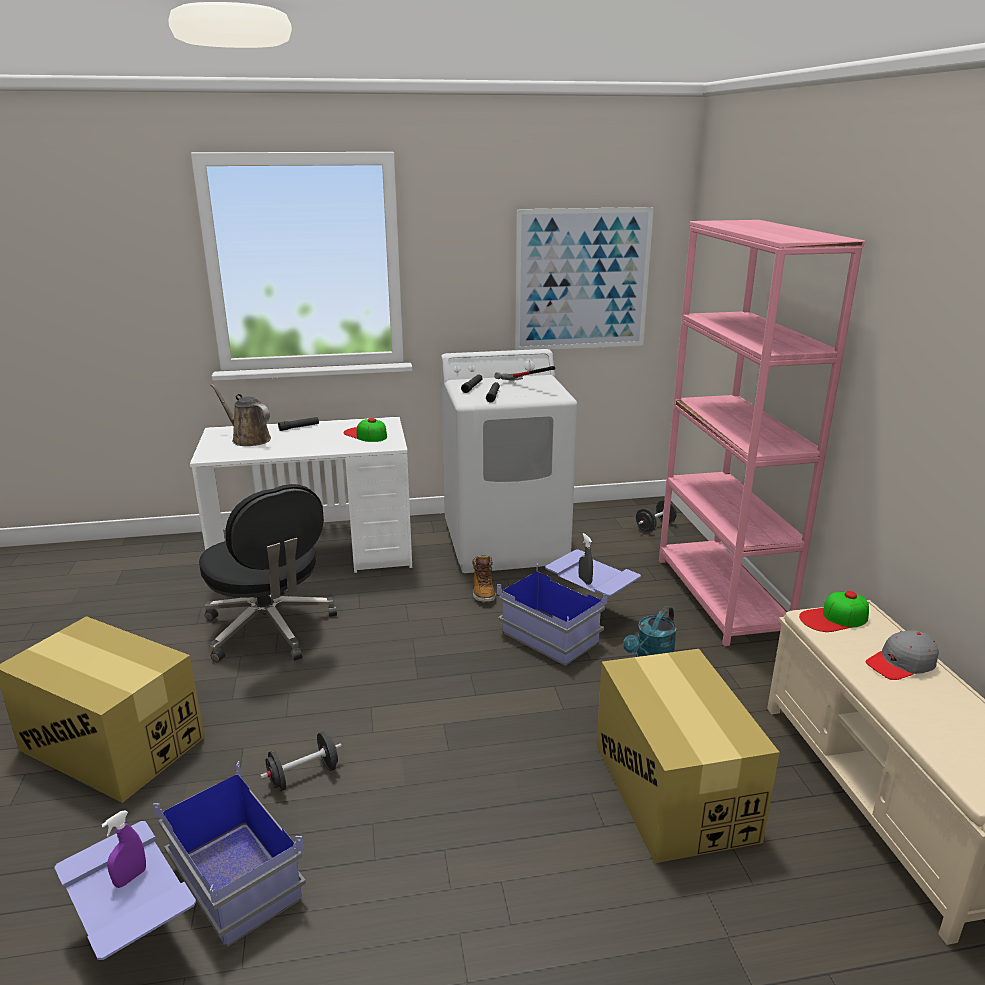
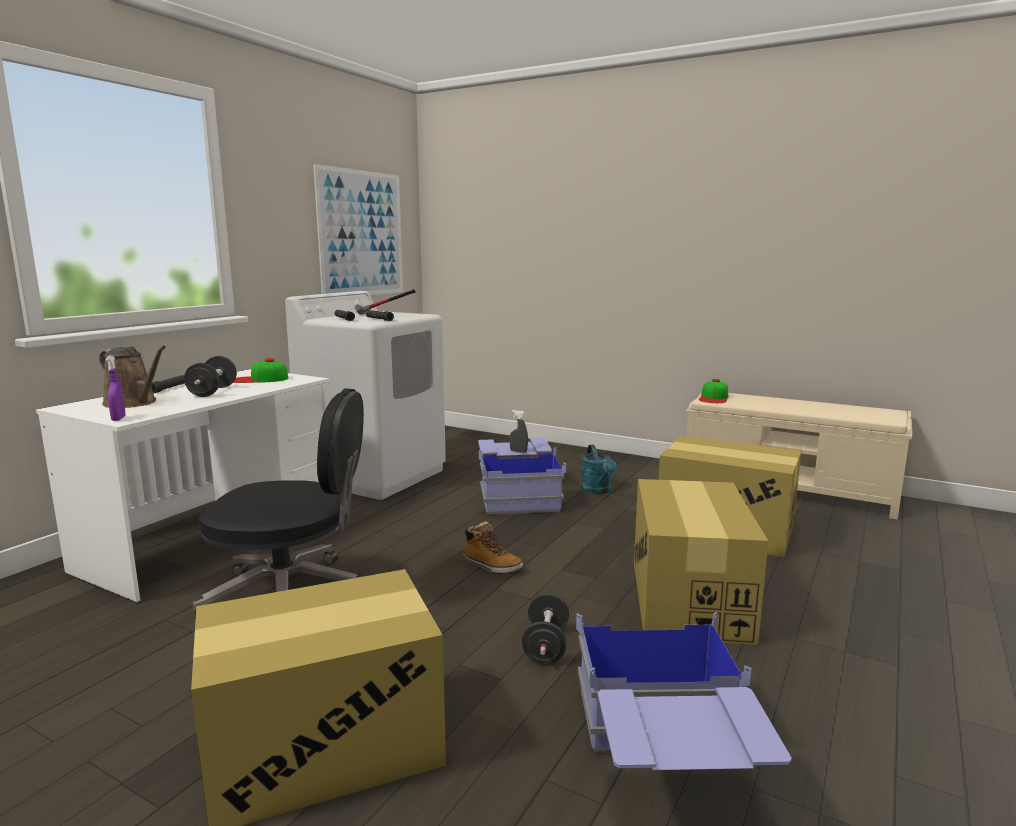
camera: 50 degrees left, 10 degrees down
(130, 877) = (675, 722): purple spray bottle -> purple spray bottle (118, 419)
(248, 439) = (133, 403): brown watering can -> brown watering can turned 135 degrees counterclockwise
(467, 825) = (688, 599): none -> cardboard box
(483, 592) = (421, 502): boot -> boot (491, 566)
(655, 526) = (454, 437): black dumbbell -> black dumbbell (212, 392)
(720, 597) = (562, 453): pink bookcase -> none
(901, 664) = (772, 402): grey cap -> none

